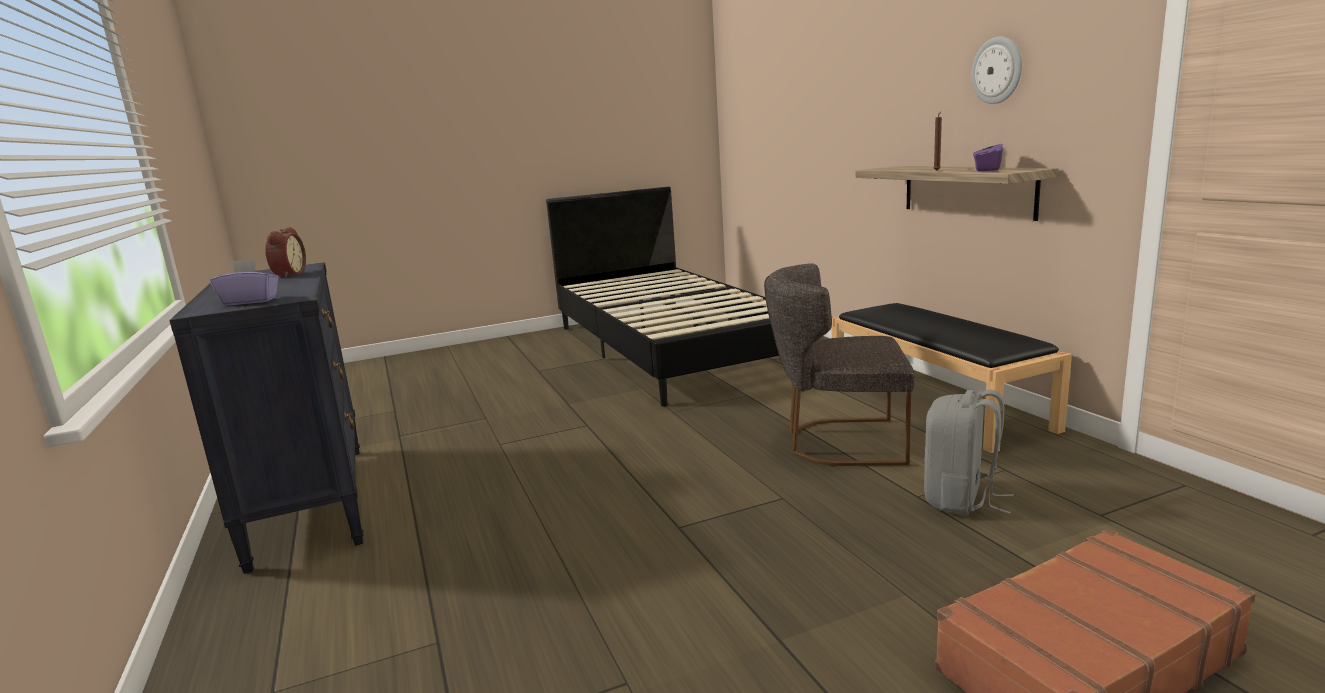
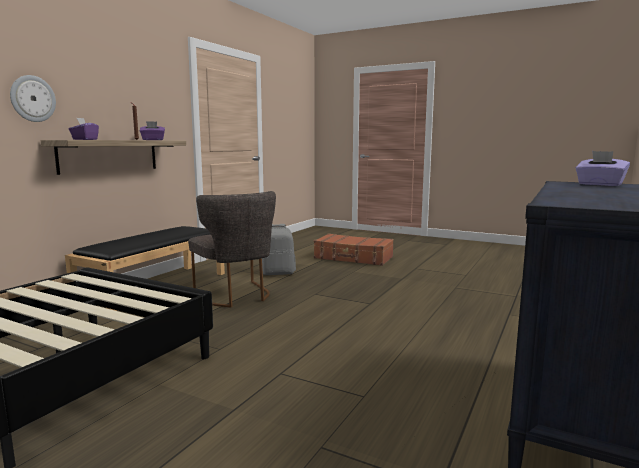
camera: 130 degrees left, 5 degrees down
(287, 275) = (579, 197): alarm clock -> none
(895, 168) = (84, 139): none -> purple tissue box
(997, 70) = (120, 82): wall clock -> wall clock (32, 98)

